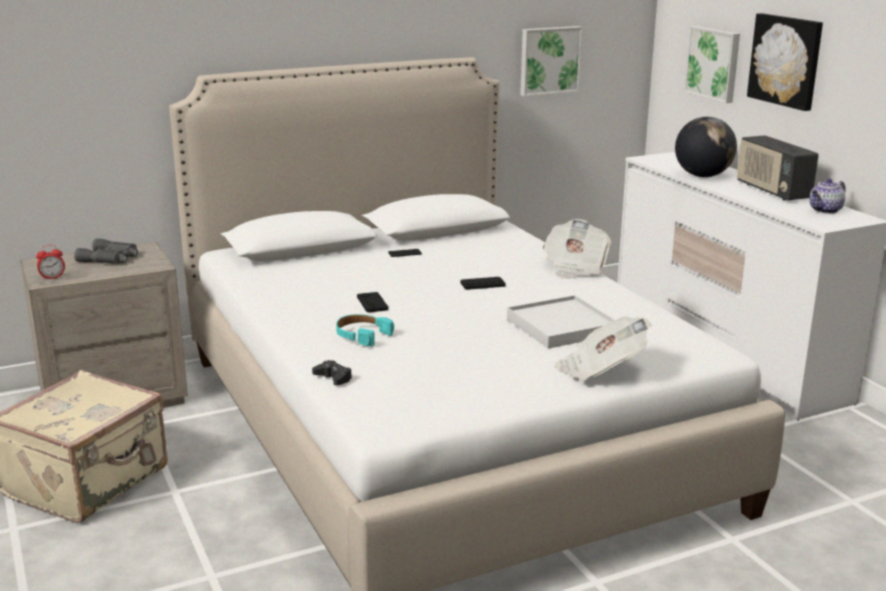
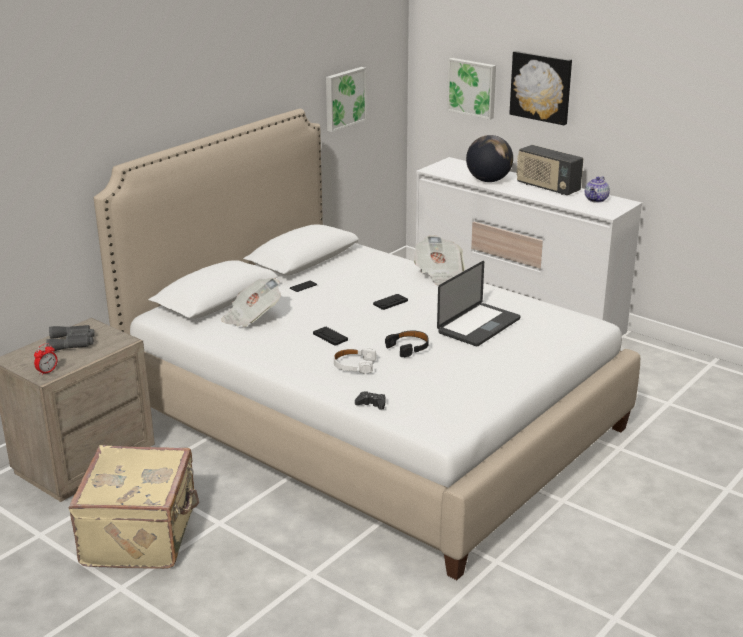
camera: 25 degrees left, 5 degrees up
(362, 335) = (354, 365): turquoise headphones -> white headphones
(446, 330) = (409, 347): none -> black headphones
(561, 326) = (479, 326): white tray -> laptop
(600, 370) = (536, 355): newspaper -> newspaper (251, 317)

